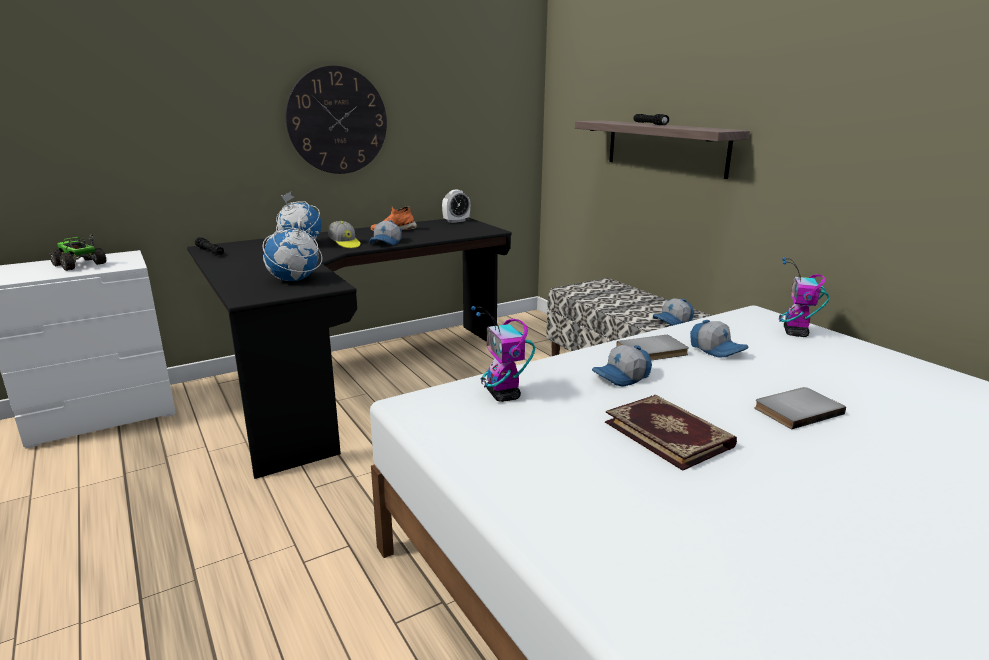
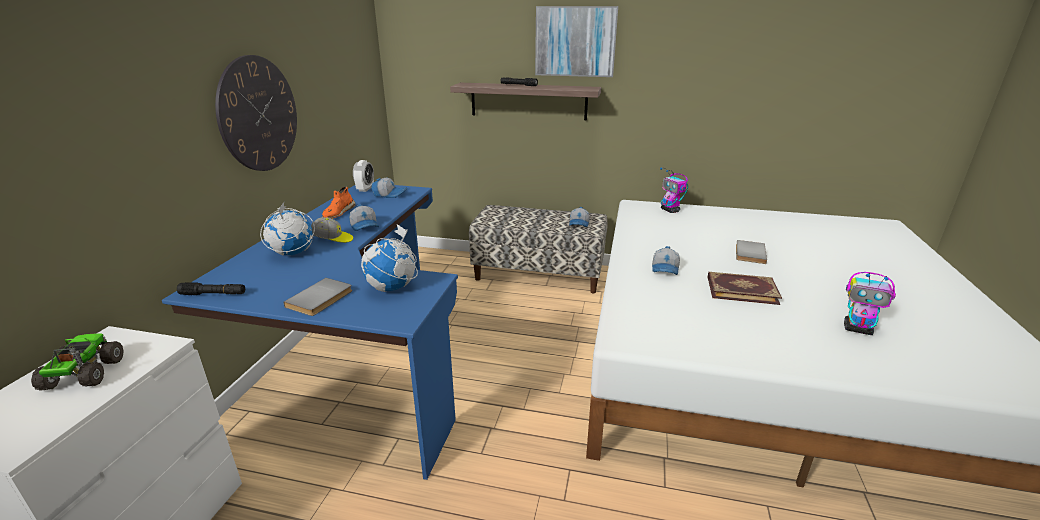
camera: 45 degrees left, 5 degrees up
(79, 265) = (83, 374): toy truck -> toy truck turned 90 degrees clockwise
(354, 380) = (359, 362): black desk -> blue desk
(503, 395) = (645, 308): toy robot -> toy robot (858, 329)
(653, 352) = (645, 247): grey book -> grey book (321, 299)
(717, 350) = (664, 234): cap -> cap (389, 194)
(724, 65) = (575, 41): none -> picture

